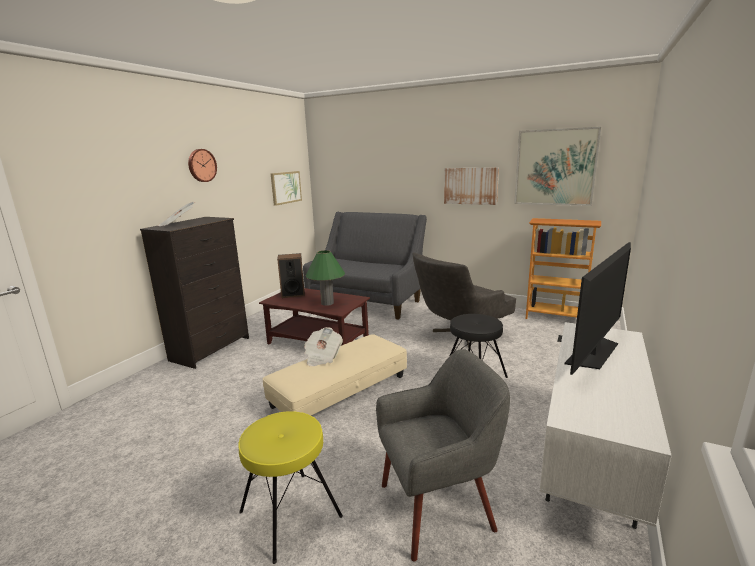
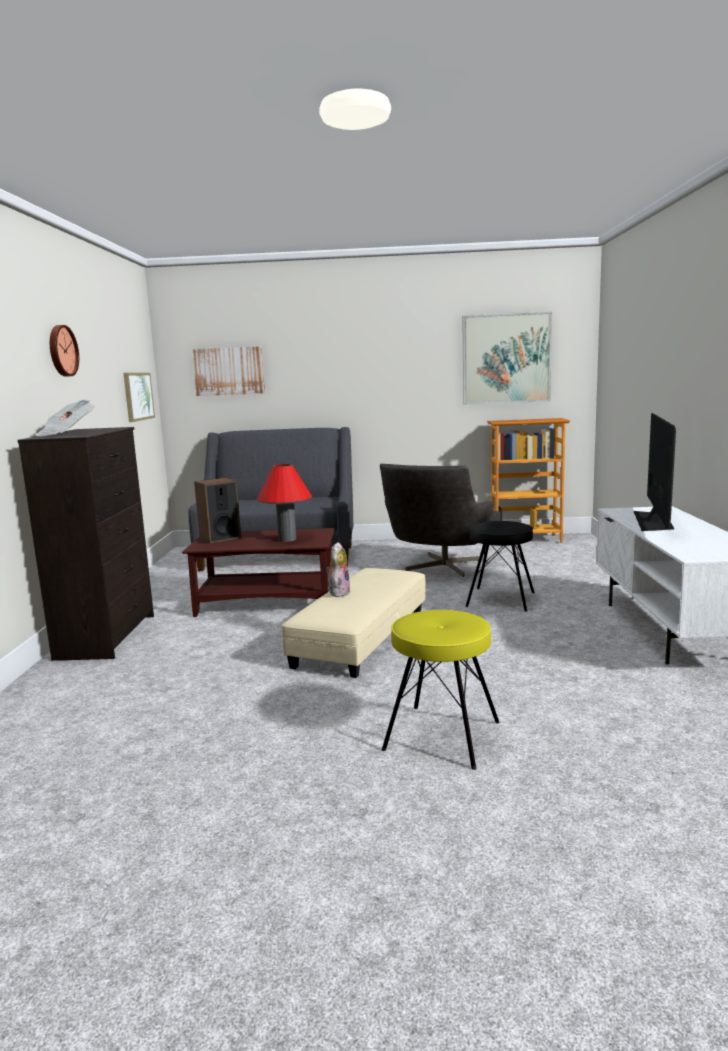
camera: 25 degrees left, 5 degrees down
(322, 357) = (338, 592): newspaper -> plush toy
(327, 303) = (287, 539): green table lamp -> red table lamp
(438, 507) = (581, 692): grey armchair -> none
(470, 186) = (406, 385): picture -> picture (229, 371)

